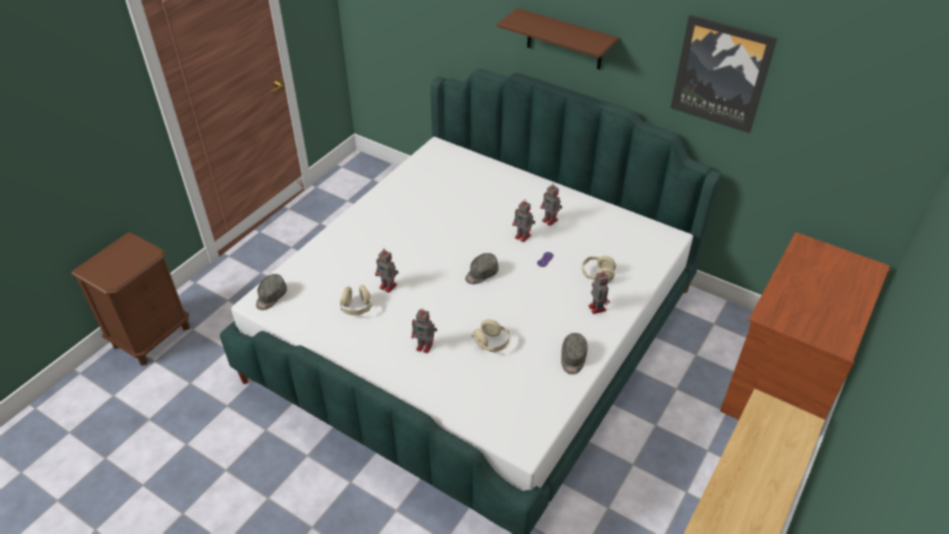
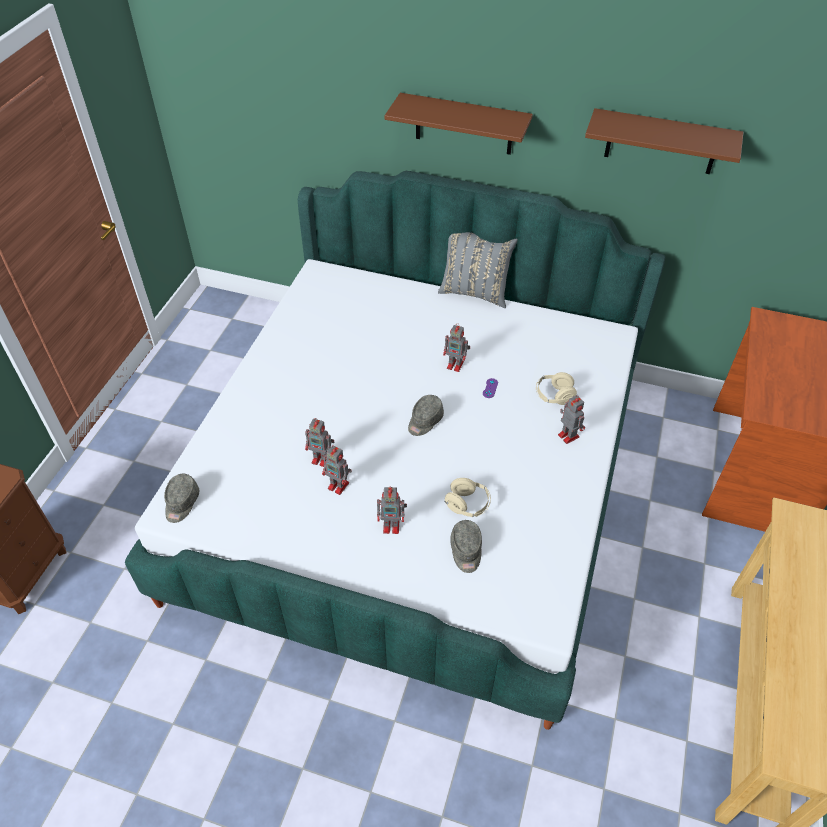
camera: 15 degrees left, 5 degrees up
(357, 308) = (293, 494): beige headphones -> none
(550, 220) = (479, 339): toy robot -> toy robot (339, 486)
(561, 183) = (475, 292): none -> grey pillow
(573, 358) = (564, 503): grey cap -> grey cap (466, 551)
(721, 74) = (661, 142): picture -> brown shelf

